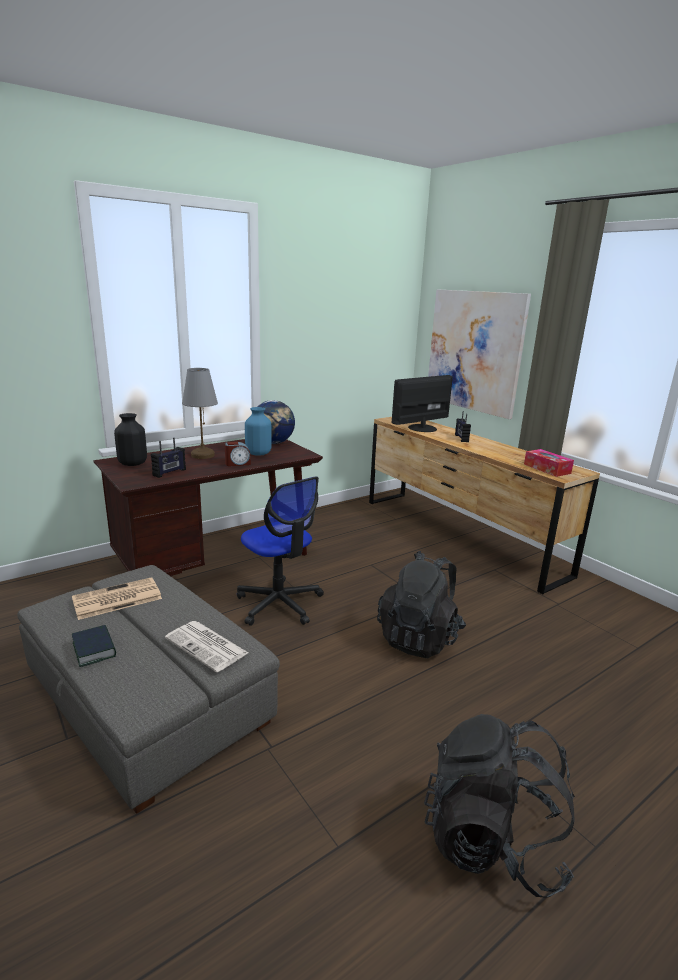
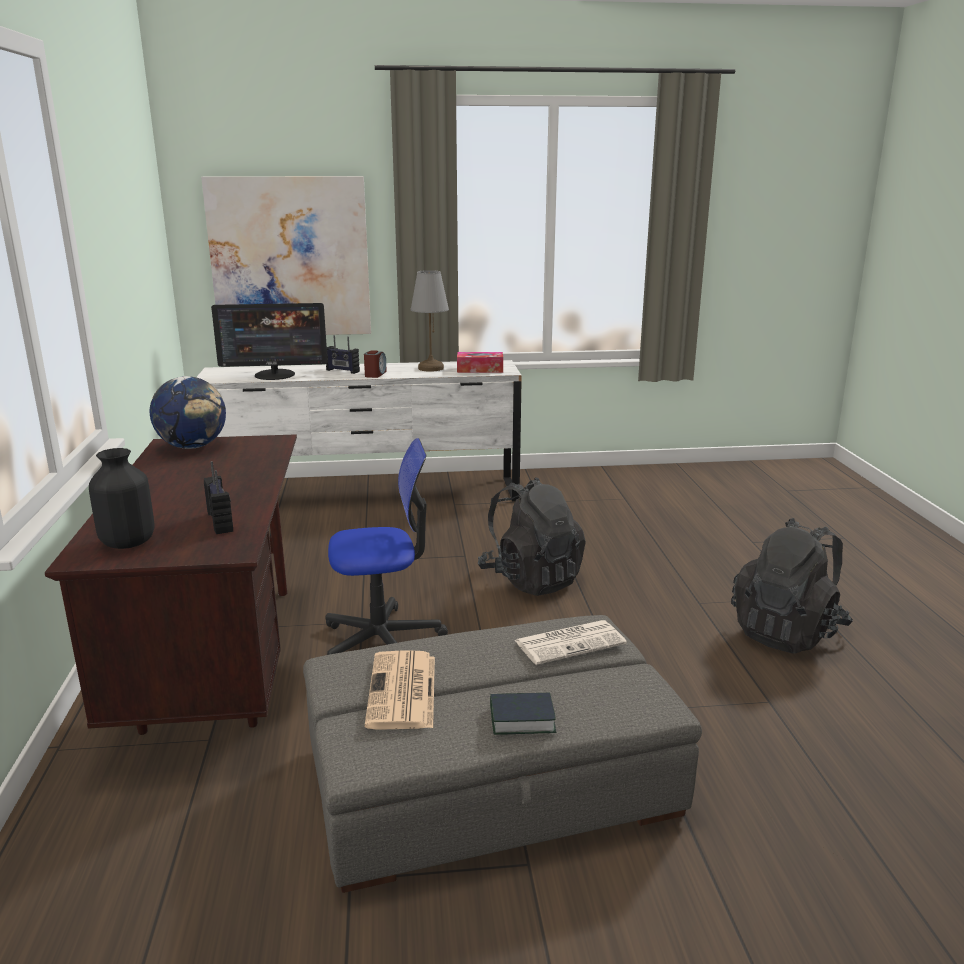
camera: 60 degrees left, 0 degrees up
(202, 455) = (171, 493): grey table lamp -> grey table lamp (430, 368)
(237, 463) = (250, 478): alarm clock -> alarm clock (375, 374)
(258, 453) = (225, 461): blue vase -> none
(421, 428) = (275, 375): monitor -> monitor turned 90 degrees counterclockwise
(458, 535) = (366, 495): brown dresser -> white dresser

